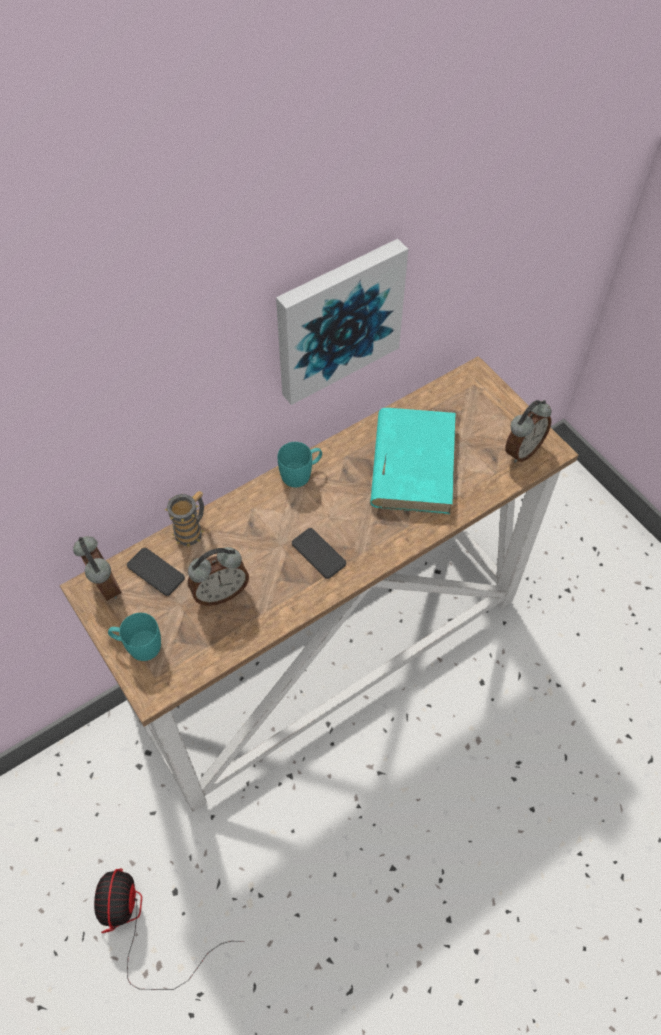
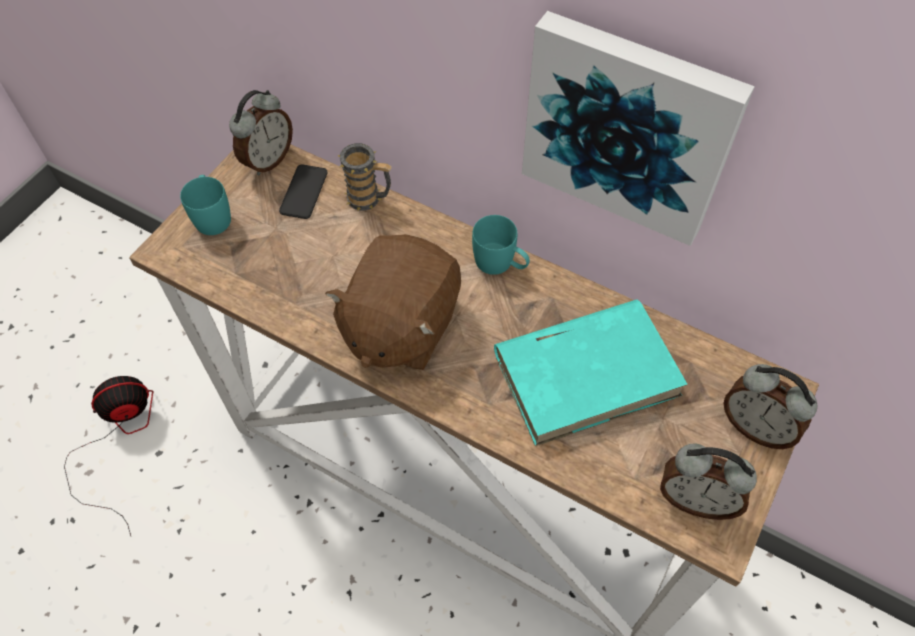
camera: 65 degrees right, 0 degrees up
(220, 592) = (305, 256): alarm clock -> alarm clock (755, 426)
(318, 553) = (400, 326): phone -> brown plush toy

